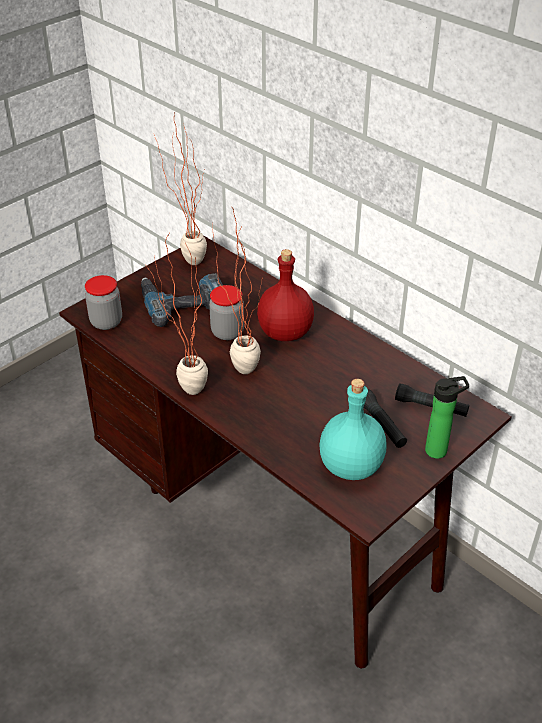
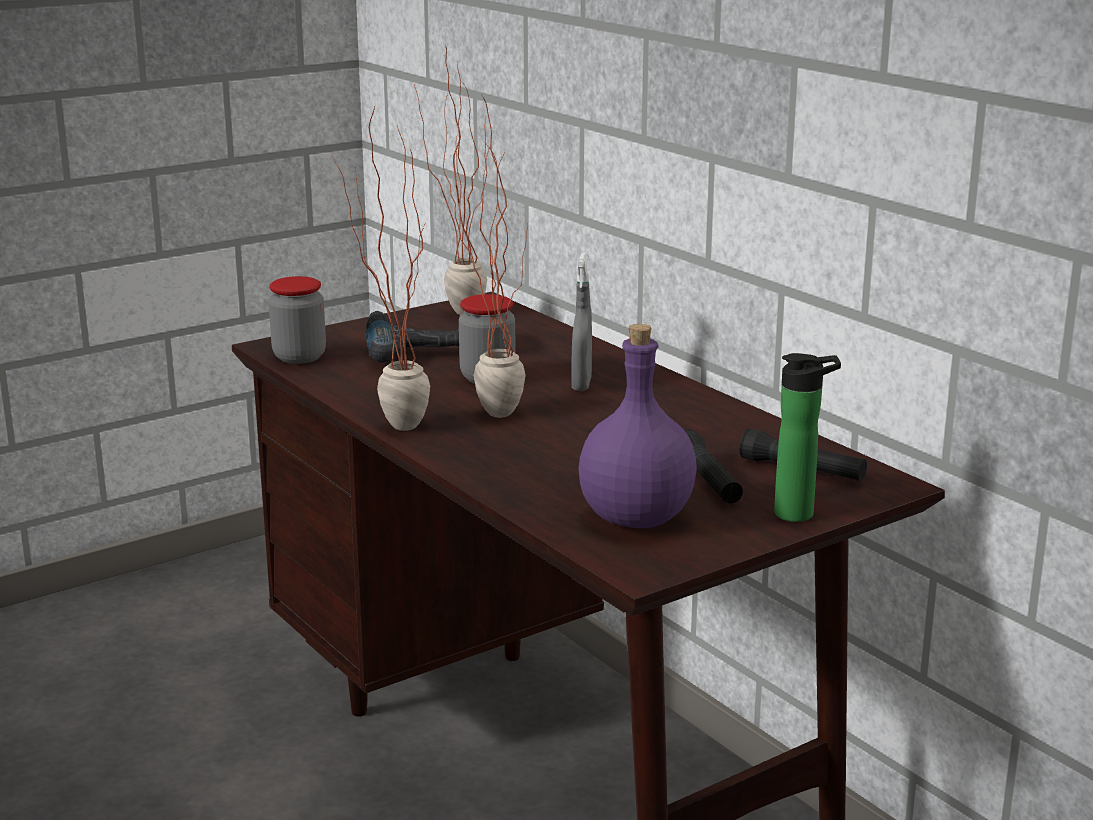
camera: 10 degrees right, 20 degrees down
(285, 333) = (581, 384): red bottle -> grey spray bottle
(350, 466) = (634, 518): turquoise bottle -> purple bottle

